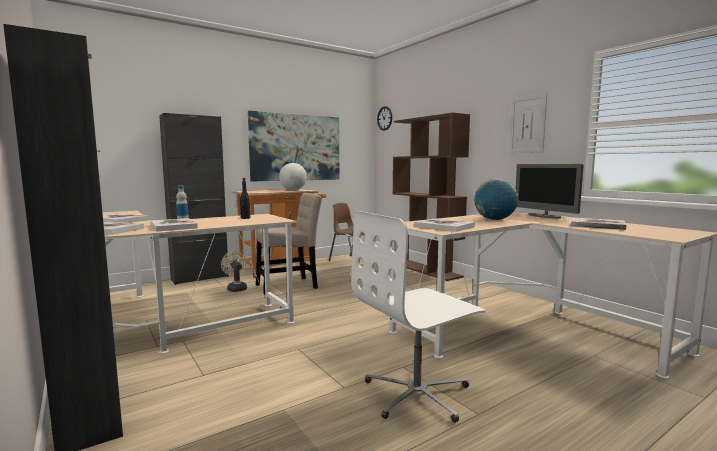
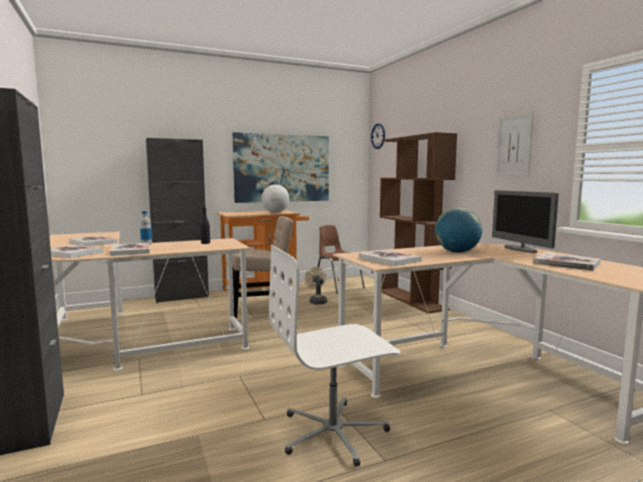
camera: 10 degrees right, 0 degrees up
(236, 288) = (210, 309): beige fan -> beige fan (317, 301)

